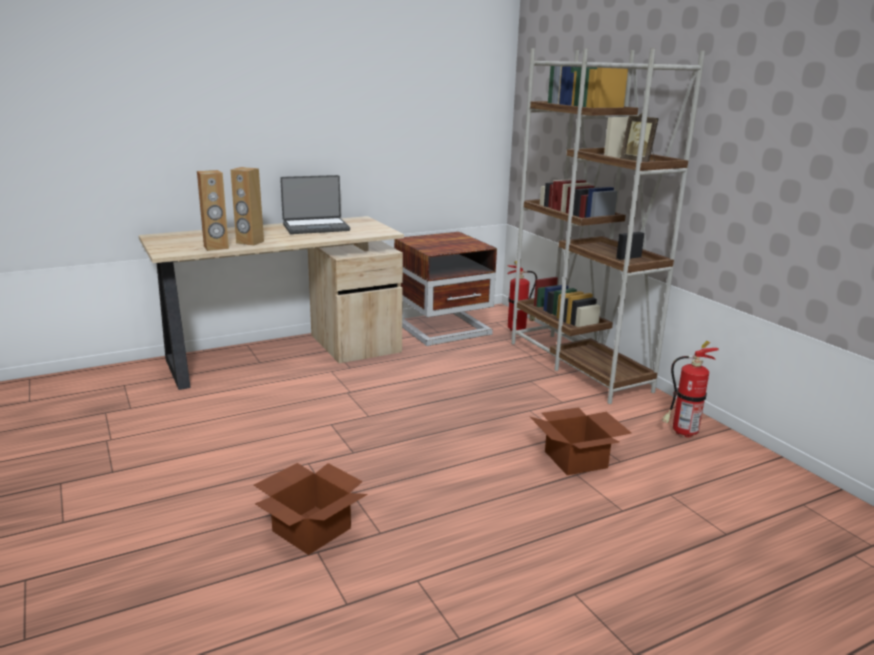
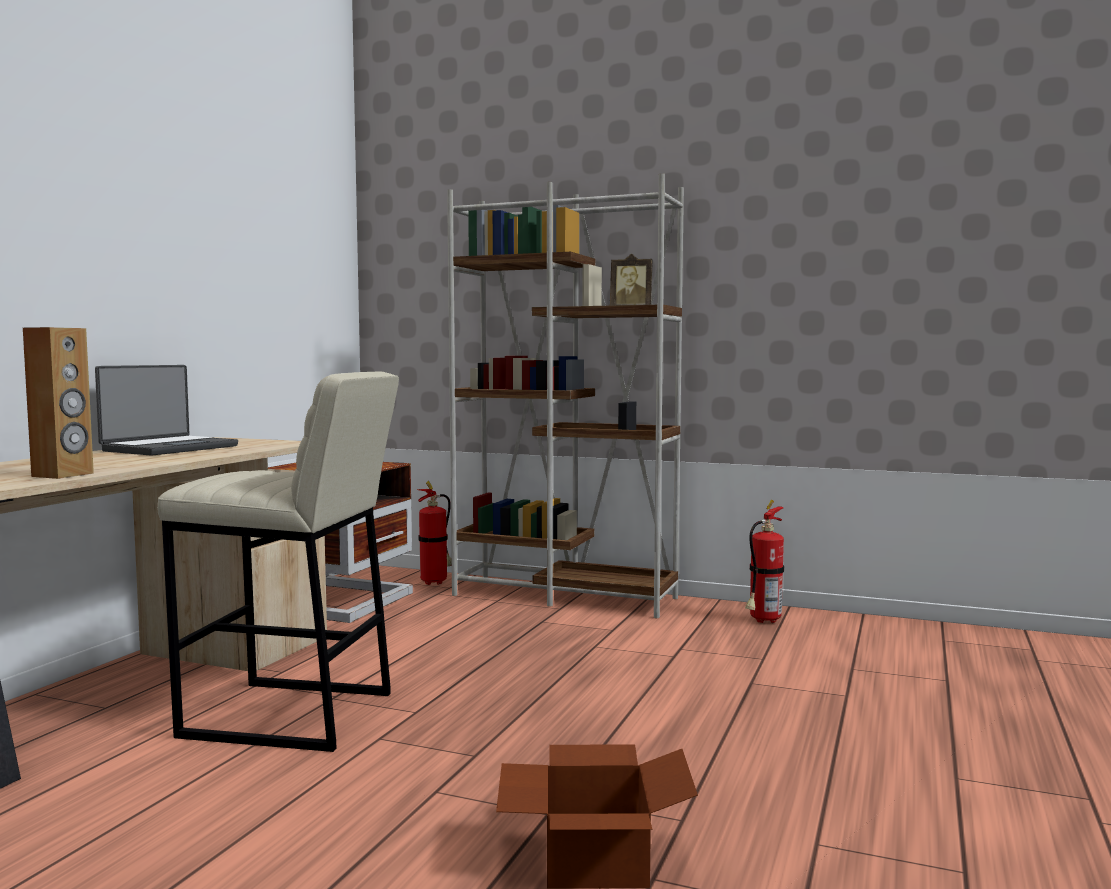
camera: 40 degrees left, 15 degrees down
(249, 242) = (108, 466): brown speaker -> none
(318, 396) = (294, 715): none -> beige stool
(577, 460) = (727, 671): cardboard box -> none

